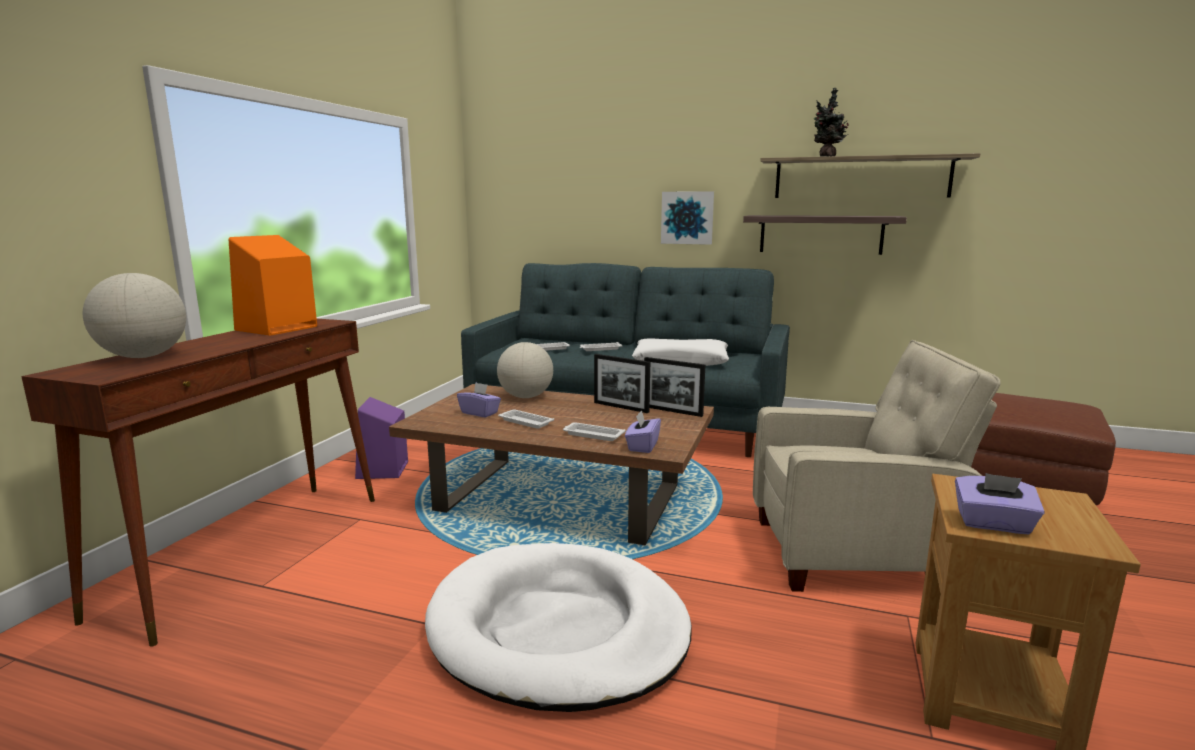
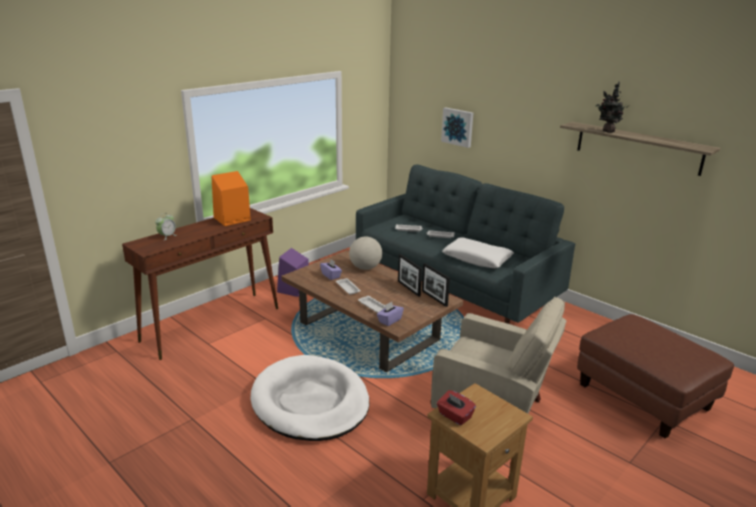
camera: 25 degrees right, 10 degrees up
(143, 357) = (167, 236): globe -> alarm clock
(687, 217) = (519, 152): picture -> picture (458, 127)
(820, 234) = (605, 182): shelf -> none
(993, 524) = (454, 416): purple tissue box -> red tissue box

